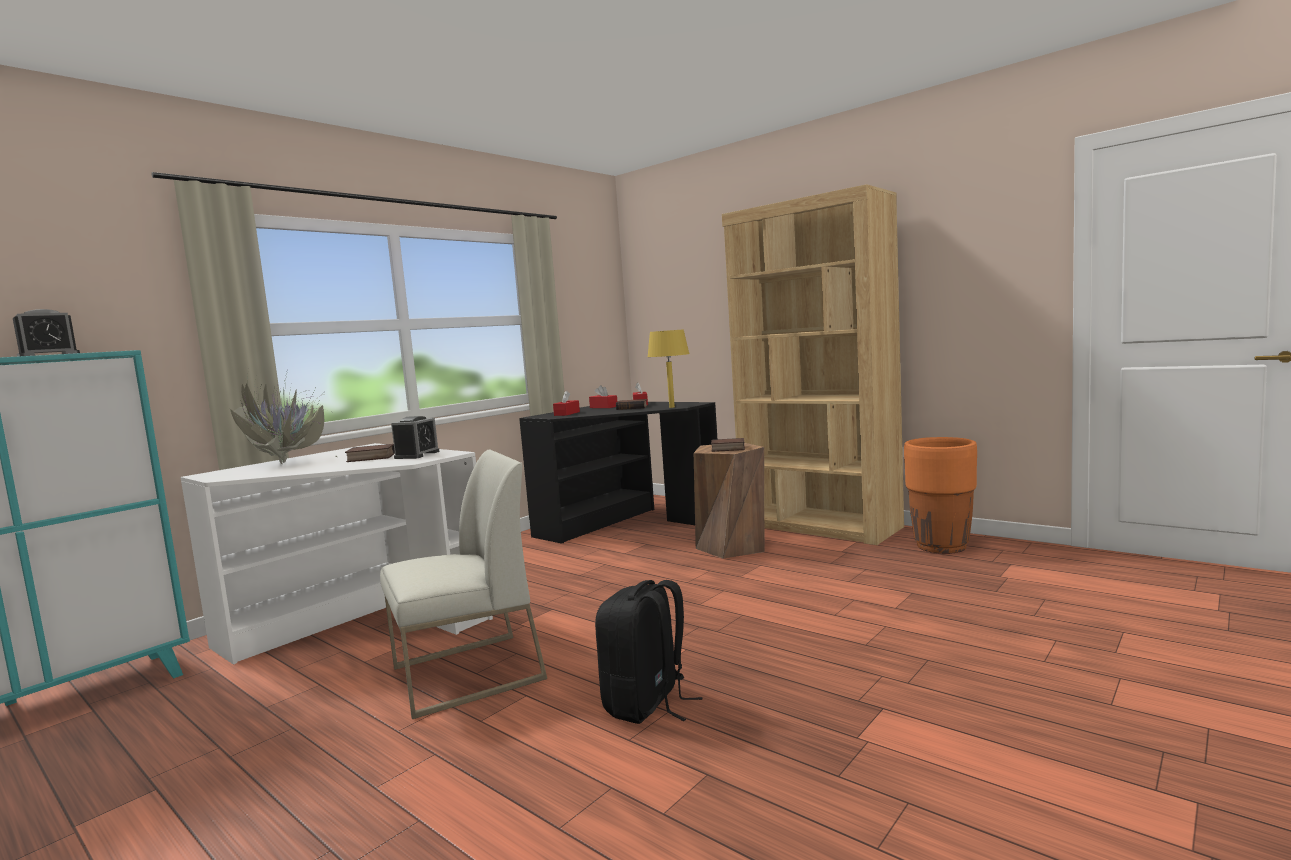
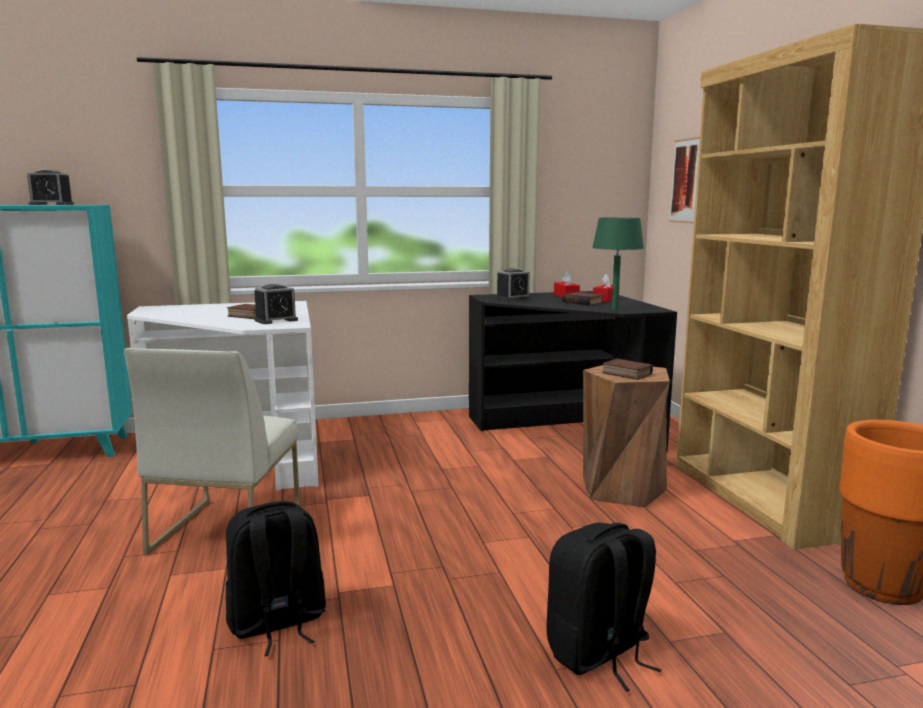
camera: 35 degrees right, 5 degrees up
(287, 463) = (208, 308): potted plant -> none
(466, 674) = (226, 529): white chair -> white chair turned 90 degrees clockwise
(567, 413) = (513, 298): red tissue box -> alarm clock
(672, 303) = (687, 181): none -> picture
(672, 407) = (614, 309): yellow table lamp -> green table lamp
(874, 628) = (599, 654): none -> black backpack

